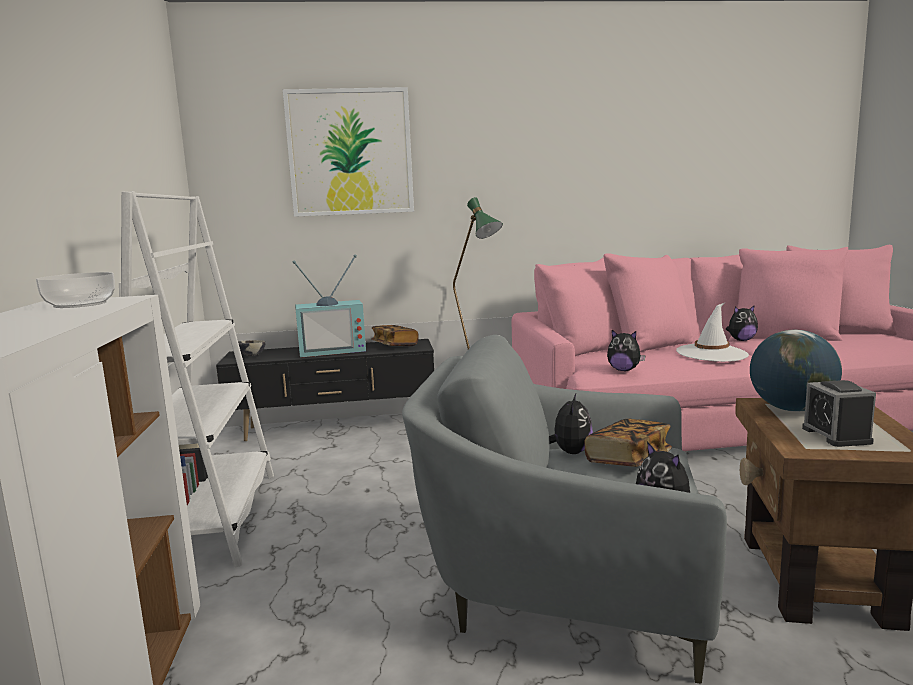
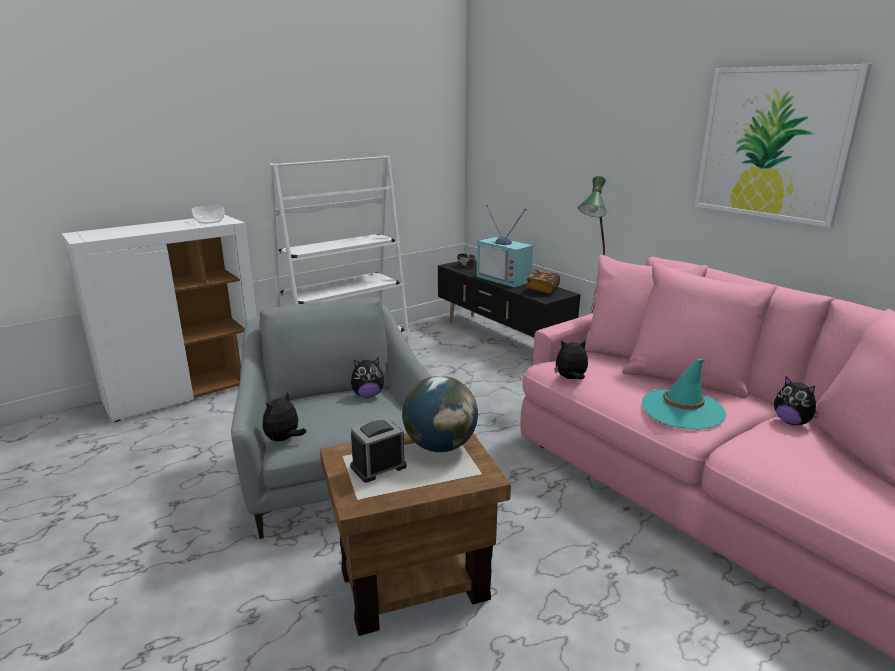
camera: 60 degrees right, 10 degrees up
(350, 152) = (550, 119): picture -> picture (773, 144)
(624, 370) = (570, 378): plush toy -> plush toy turned 90 degrees clockwise
(628, 460) = (355, 413): book -> none
(711, 353) = (682, 409): white hat -> turquoise hat

